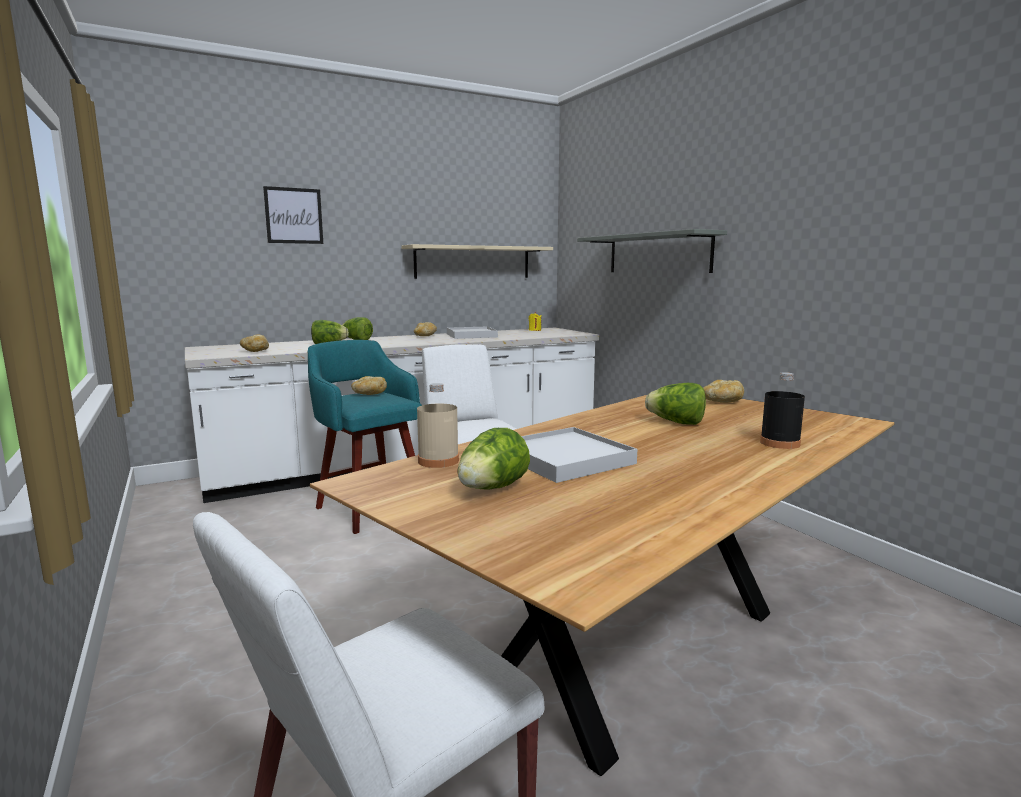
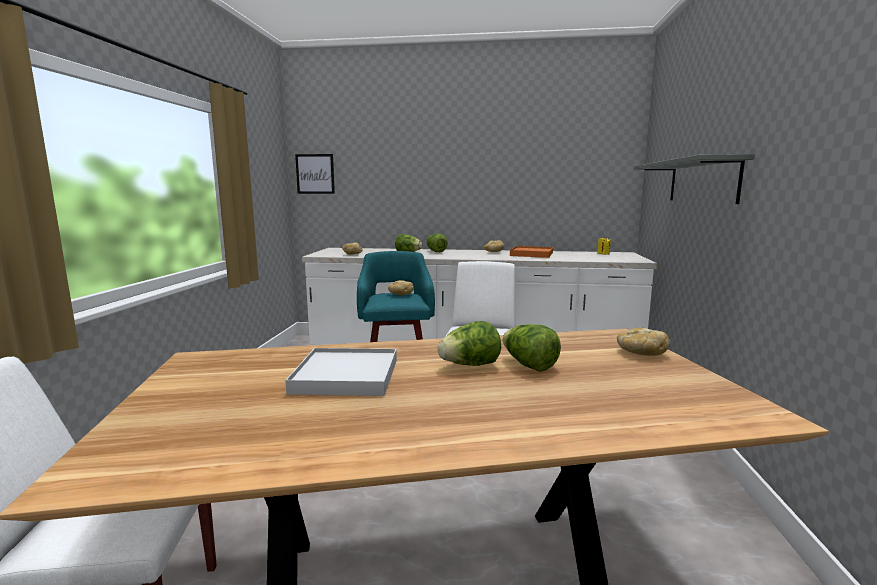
camera: 35 degrees right, 0 degrees up
(294, 215) = (403, 156): picture -> picture (315, 174)
(438, 461) = (270, 355): beige bottle -> none
(471, 335) = (531, 254): white tray -> orange tray
(473, 262) = (550, 190): beige shelf -> none
(492, 489) = (239, 386): lettuce -> lettuce (470, 365)
(780, 443) = (578, 414): black bottle -> none

